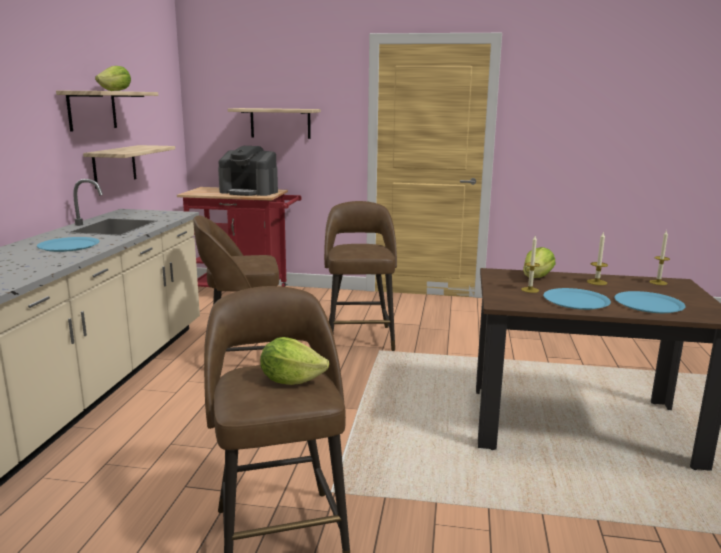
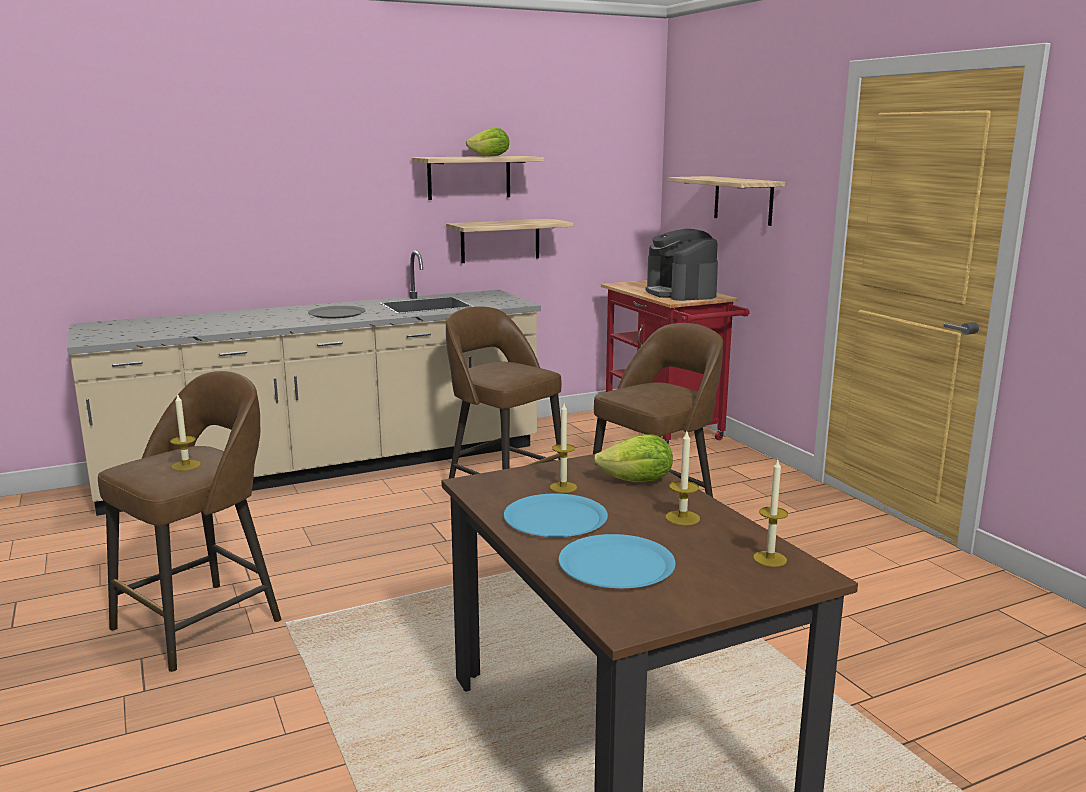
camera: 55 degrees right, 0 degrees up
(69, 245) = (337, 313): blue plate -> grey plate
(291, 380) = (186, 465): lettuce -> candle

